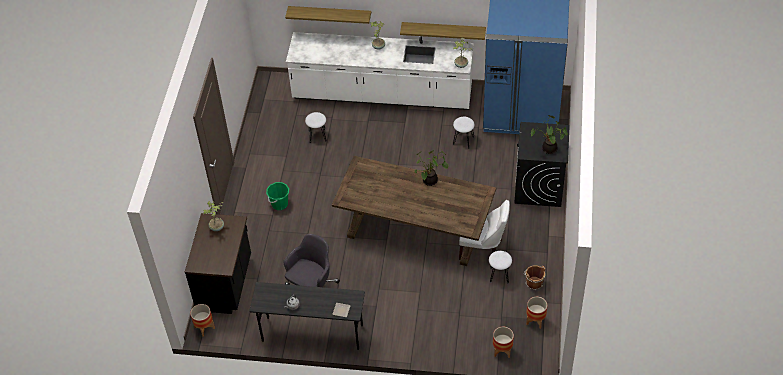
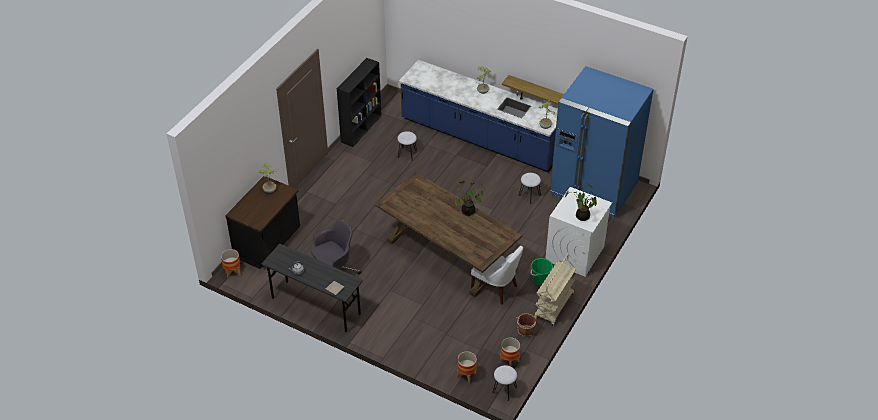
camera: 20 degrees right, 5 degrees down
(254, 123) = (361, 128): none -> black bookcase
(279, 204) = (346, 197): green bucket -> green bucket (540, 279)
(330, 14) = (450, 51): shelf -> none
(382, 95) = (480, 138): white counter -> blue counter
(499, 275) = (498, 314): white stool -> white stool (504, 390)
(538, 186) = (574, 254): black washing machine -> white washing machine
(548, 248) = (554, 306): none -> beige cart

